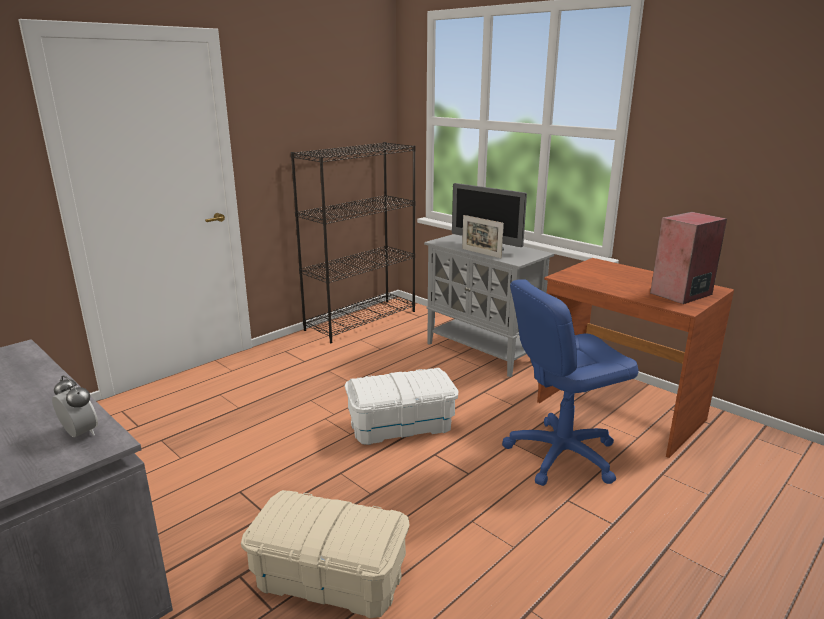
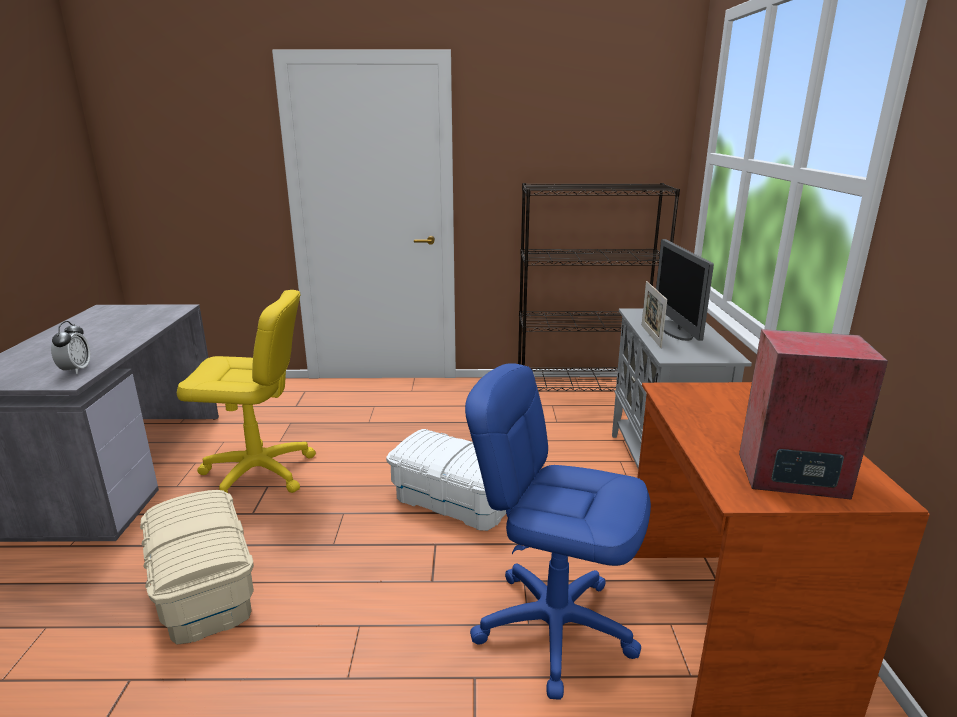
camera: 45 degrees right, 0 degrees up
(211, 488) = (258, 473): none -> yellow office chair

